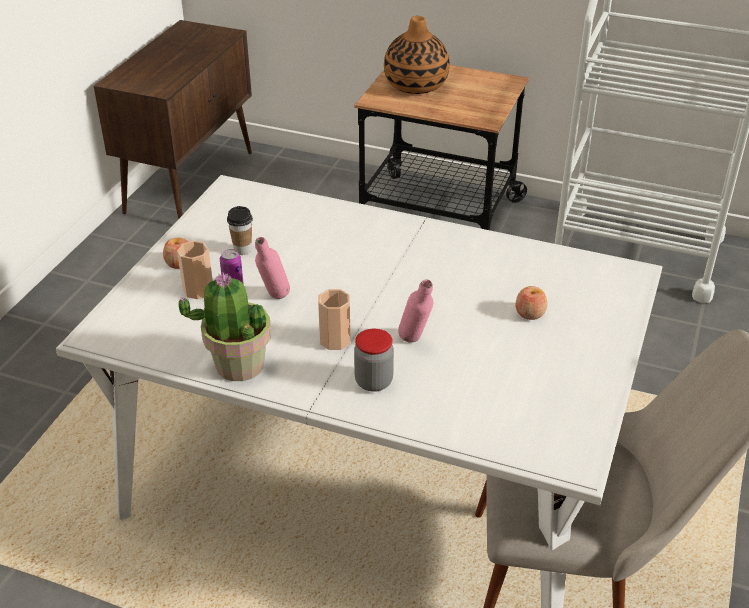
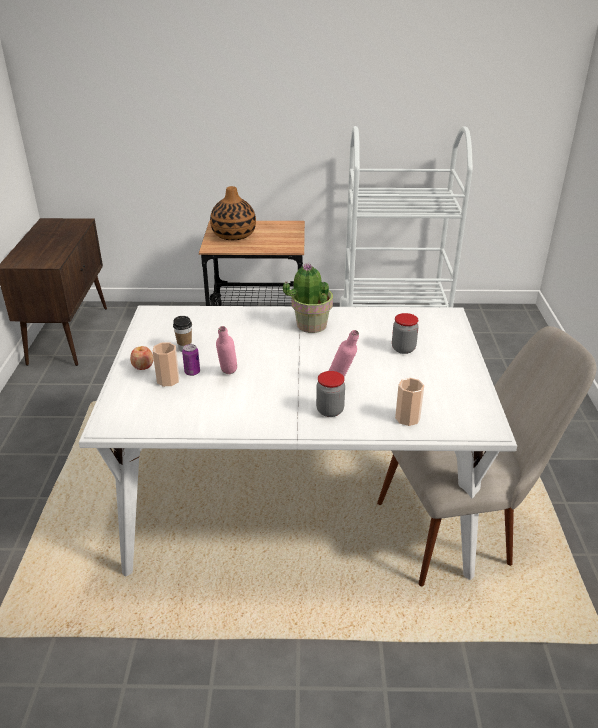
camera: 20 degrees left, 5 degrees down
(239, 364) = (228, 421): potted plant -> potted plant (311, 325)
(335, 340) = (287, 391): cup -> cup (407, 418)
(530, 313) = (403, 349): apple -> jar

